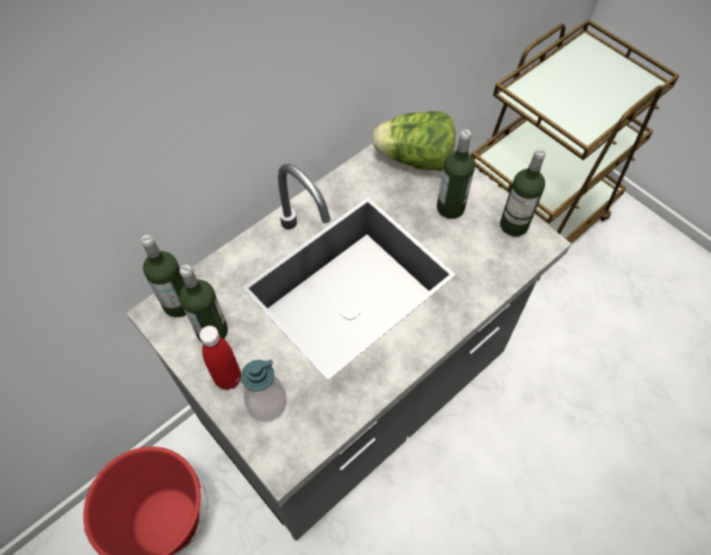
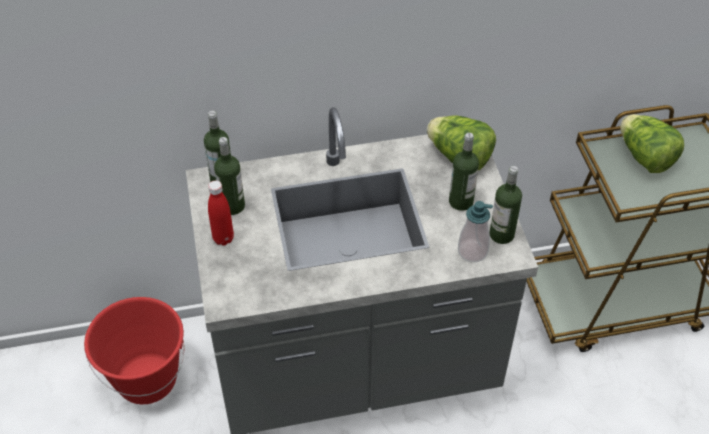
camera: 30 degrees right, 10 degrees down
(267, 403) = (238, 265): soap dispenser -> soap dispenser (472, 251)
(562, 85) = (644, 158): none -> lettuce

